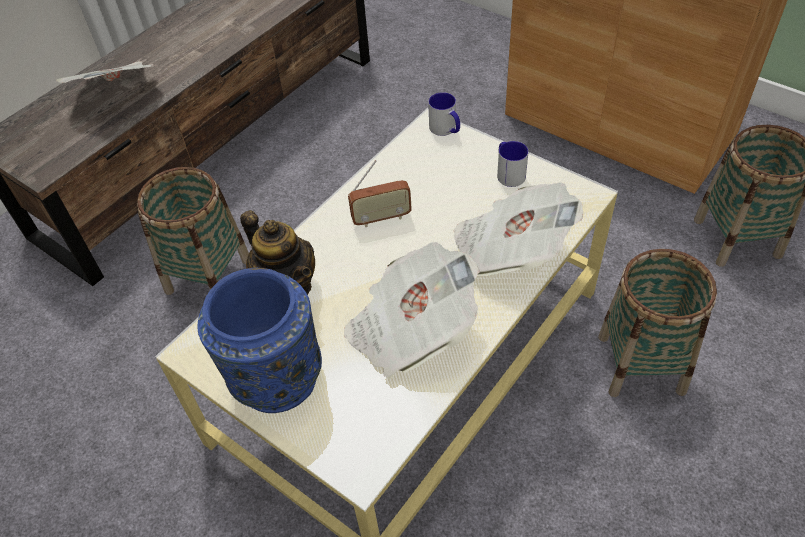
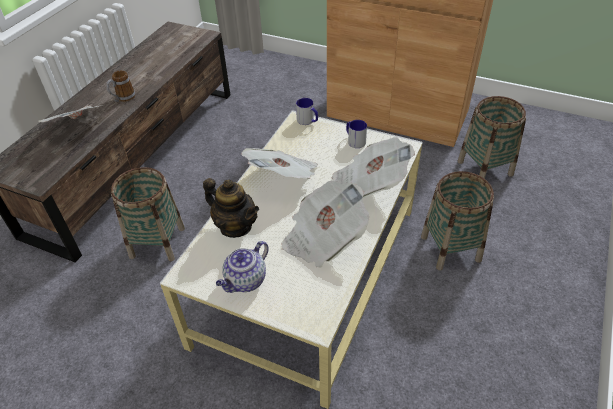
camera: 15 degrees left, 5 degrees down
(190, 56) = (123, 98): none -> mug
(275, 378) = (245, 281): blue vase -> teapot
(381, 218) = (284, 177): radio -> newspaper

